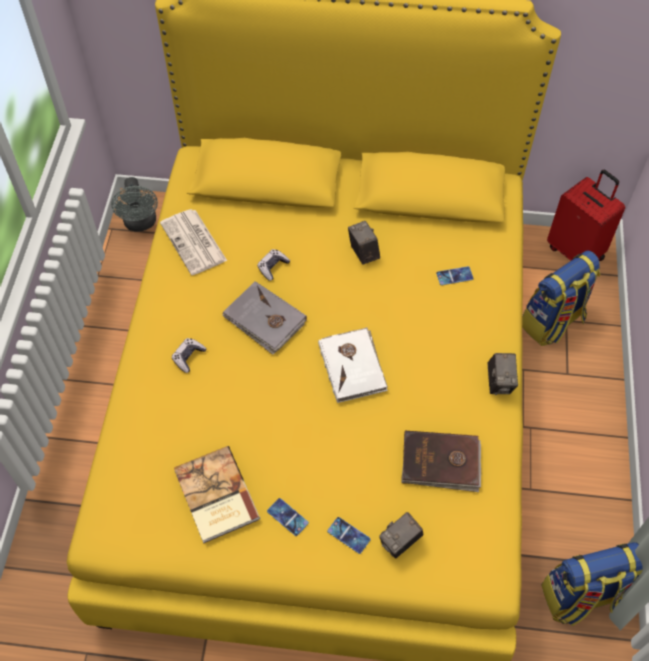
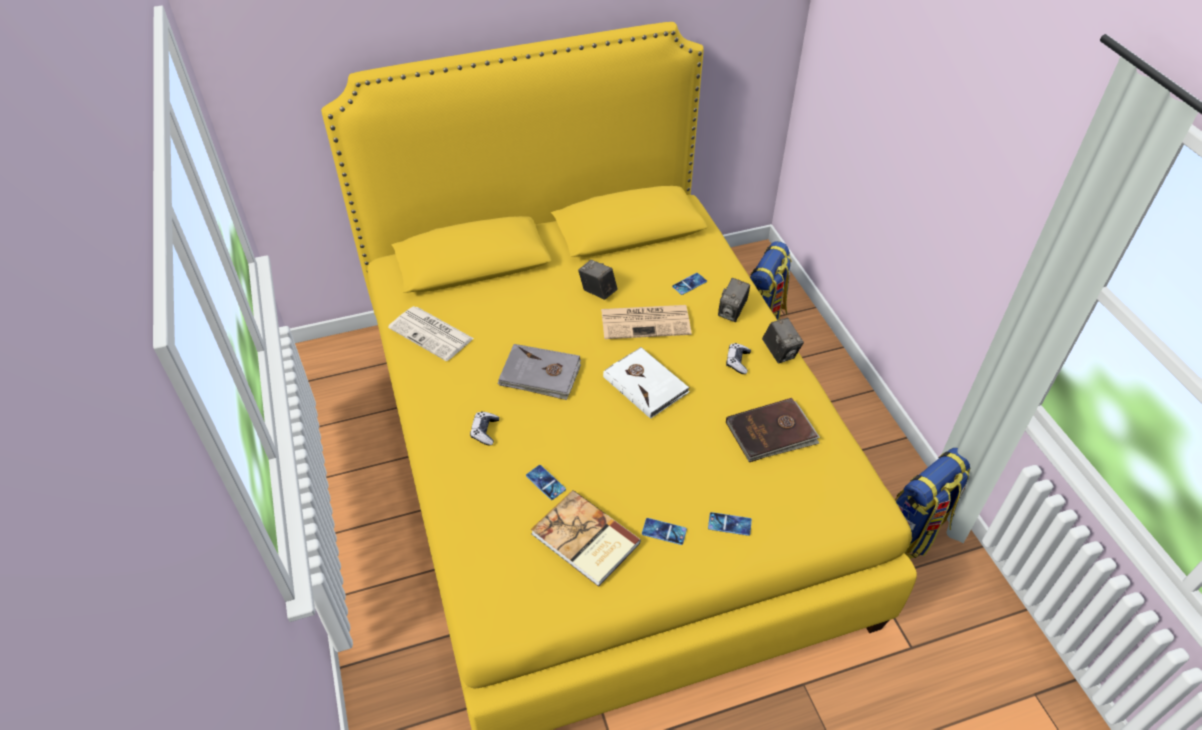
camera: 25 degrees left, 10 degrees down
(141, 224) = (332, 368): grey fan -> none
(212, 428) = (545, 482): none -> phone
(273, 267) = (521, 329): game controller -> game controller (737, 362)
(390, 301) = (646, 322): none -> newspaper
(400, 542) = (778, 511): camera -> camera (732, 312)
(576, 252) = (746, 263): red suitcase -> none

